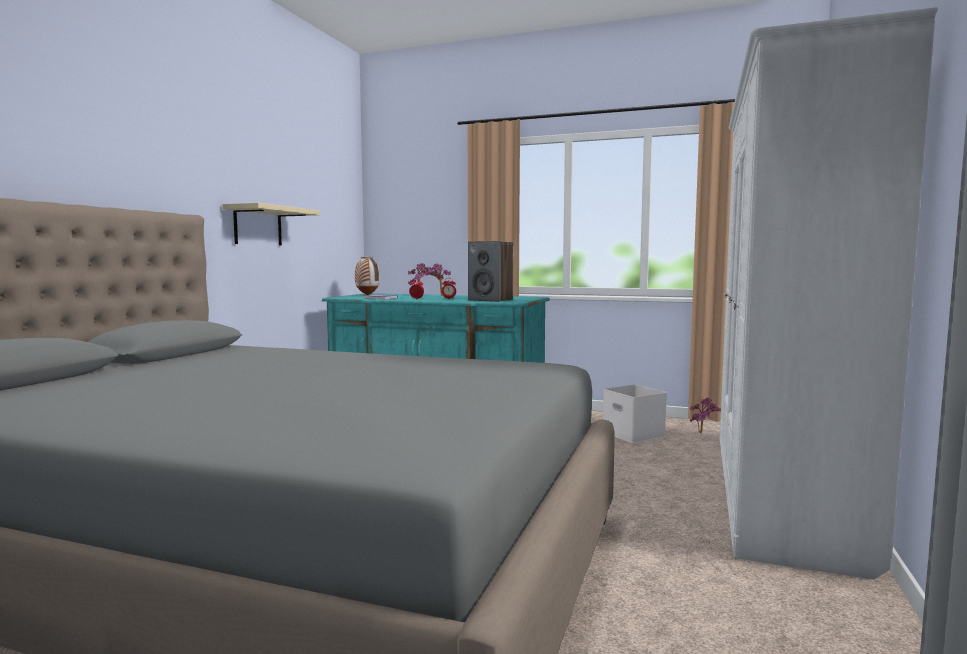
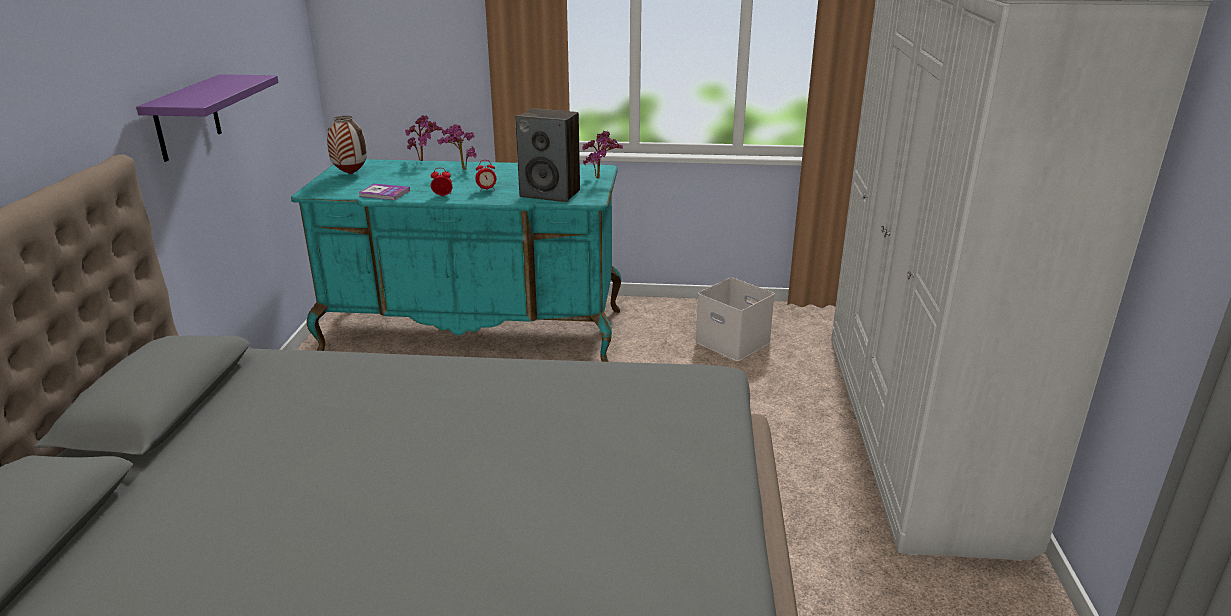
camera: 15 degrees left, 20 degrees up
(258, 226) = (187, 118): beige shelf -> purple shelf
(703, 433) = (810, 331): potted plant -> potted plant (600, 179)

